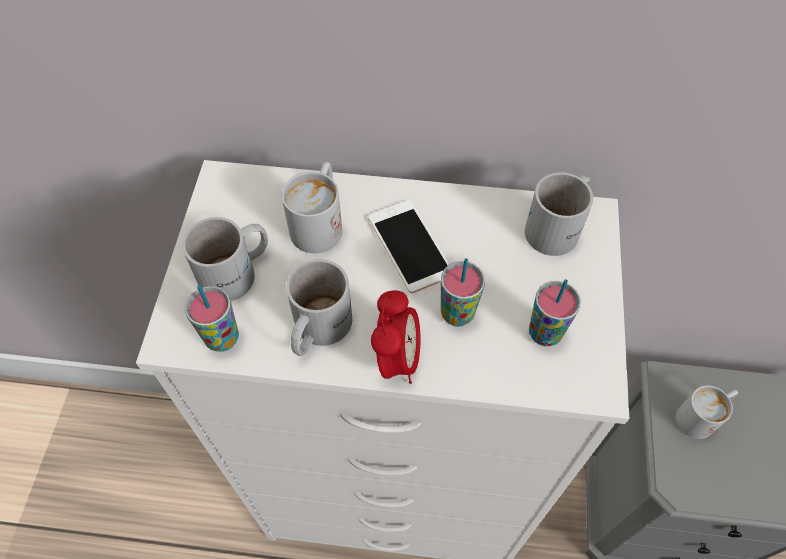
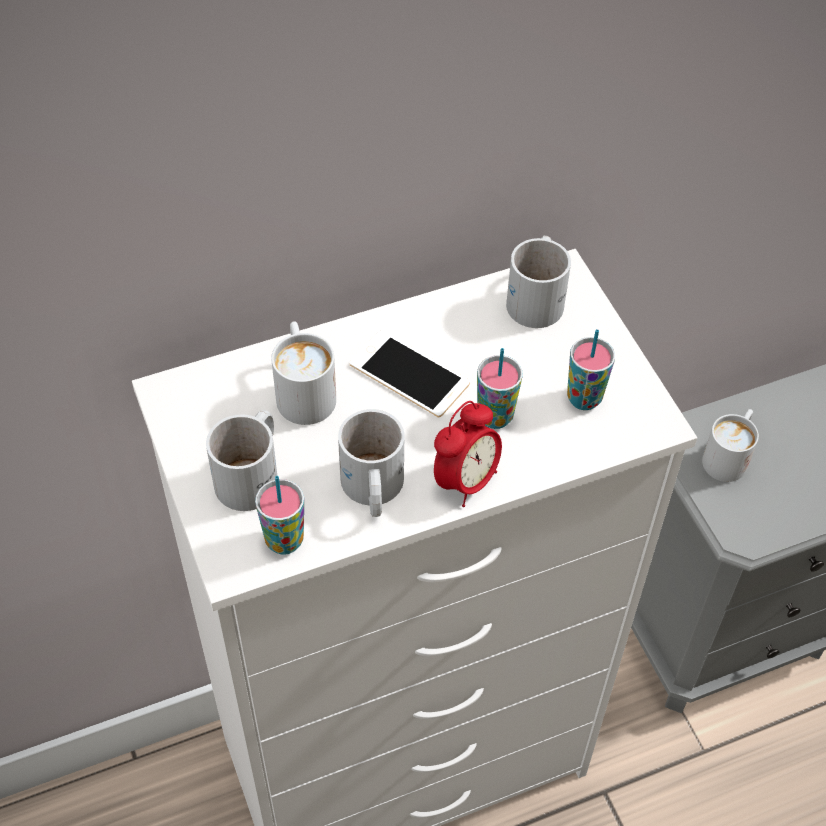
camera: 30 degrees left, 5 degrees down
(397, 358) = (466, 480): alarm clock -> alarm clock turned 60 degrees clockwise

